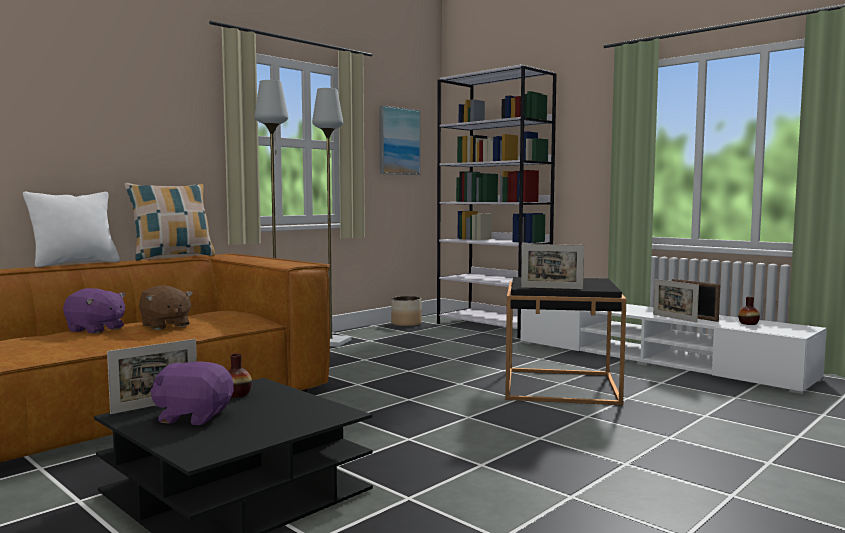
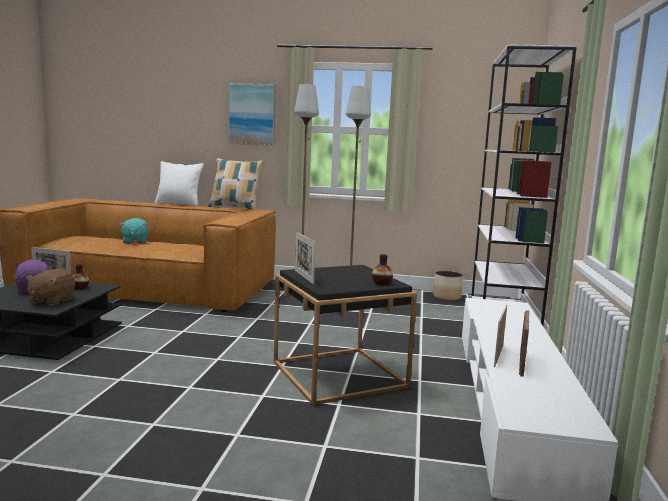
camera: 55 degrees right, 5 degrees up
(96, 329) = (134, 241): purple plush toy -> turquoise plush toy
(165, 325) = (157, 246): brown plush toy -> brown plush toy (51, 301)
(399, 141) = (472, 126): picture -> picture (252, 114)
(748, 323) = (541, 392): vase -> vase (381, 283)

